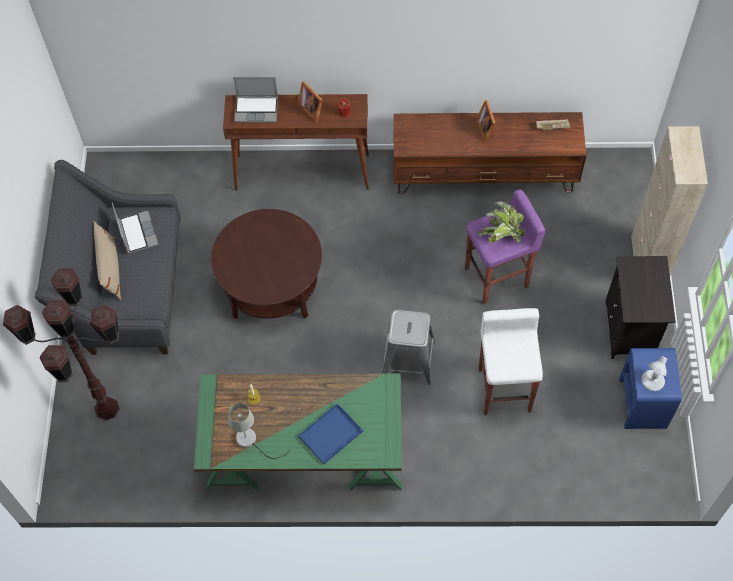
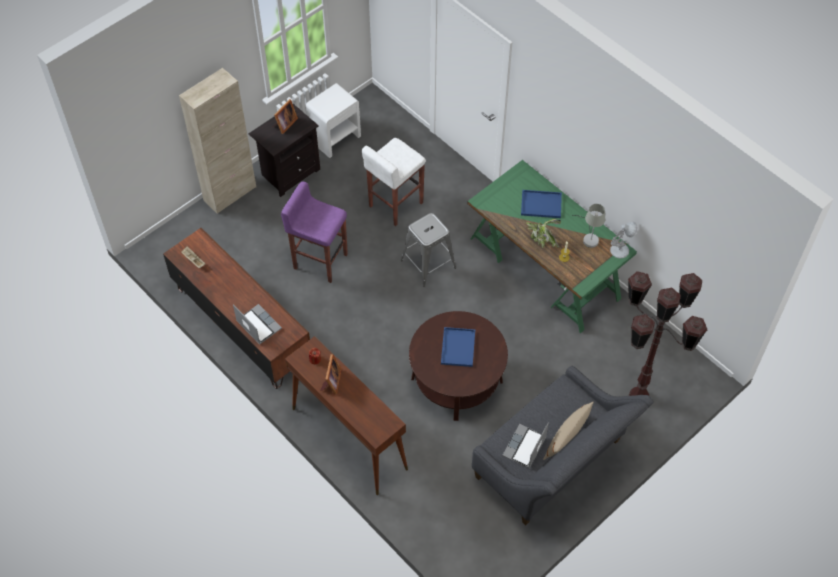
camera: 135 degrees left, 5 degrees down
(257, 109) = (367, 416): laptop -> laptop (258, 325)
(270, 259) = (458, 348): none -> blue tray
(486, 128) = (230, 296): picture frame -> picture frame (284, 124)
(502, 234) = (317, 218): potted plant -> potted plant (541, 240)
(642, 403) = (335, 138): blue nightstand -> white nightstand
(652, 381) = (339, 99): white table lamp -> white table lamp (620, 250)

